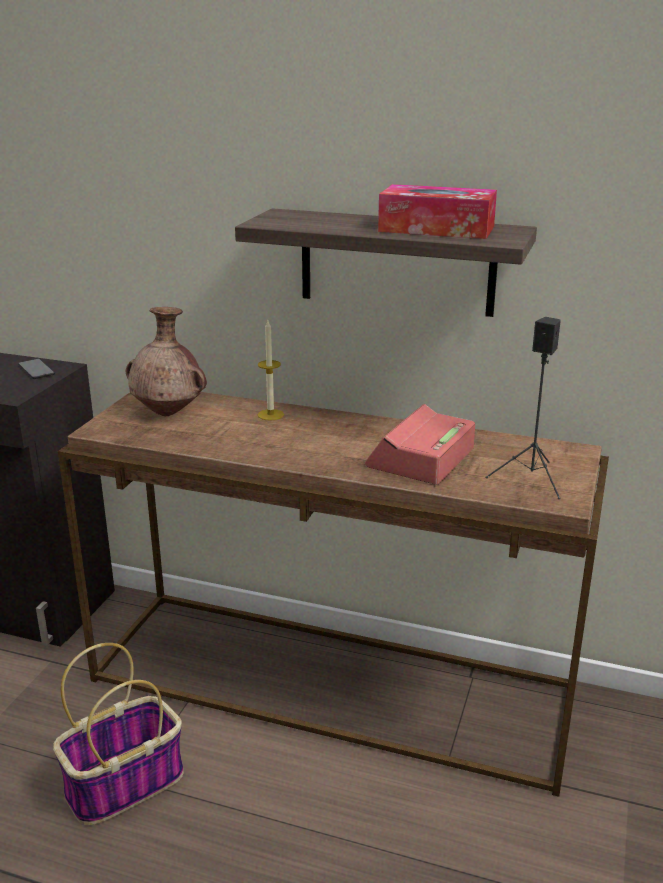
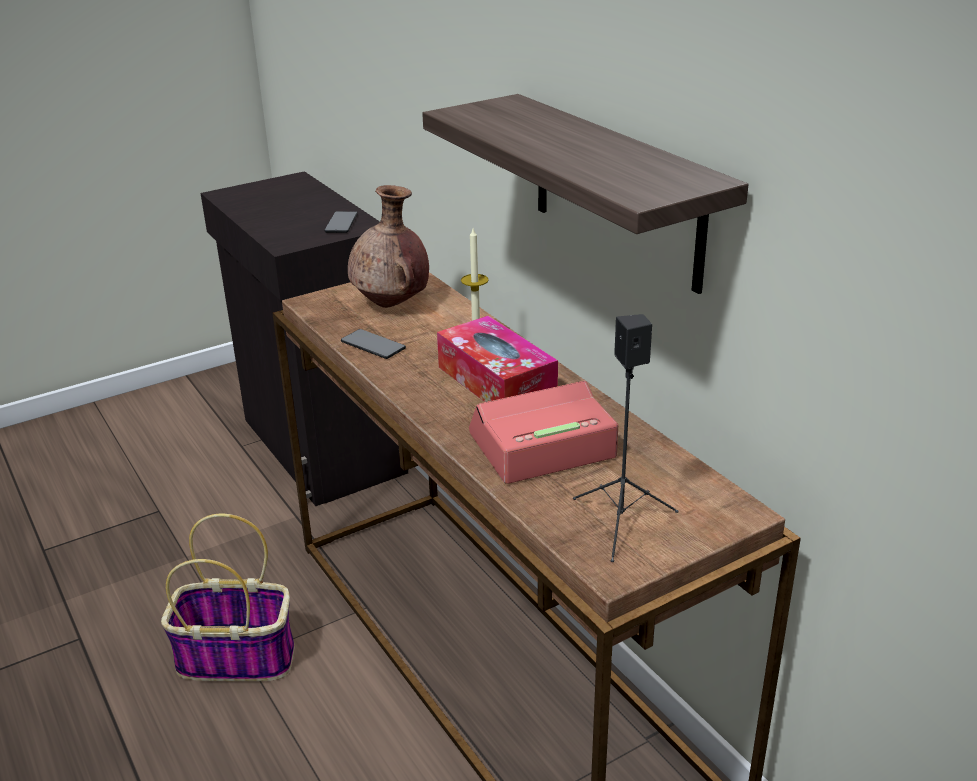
camera: 40 degrees right, 5 degrees up
(202, 441) = (373, 345): none -> phone
(436, 229) = (610, 160): tissue box -> tissue box (496, 381)

